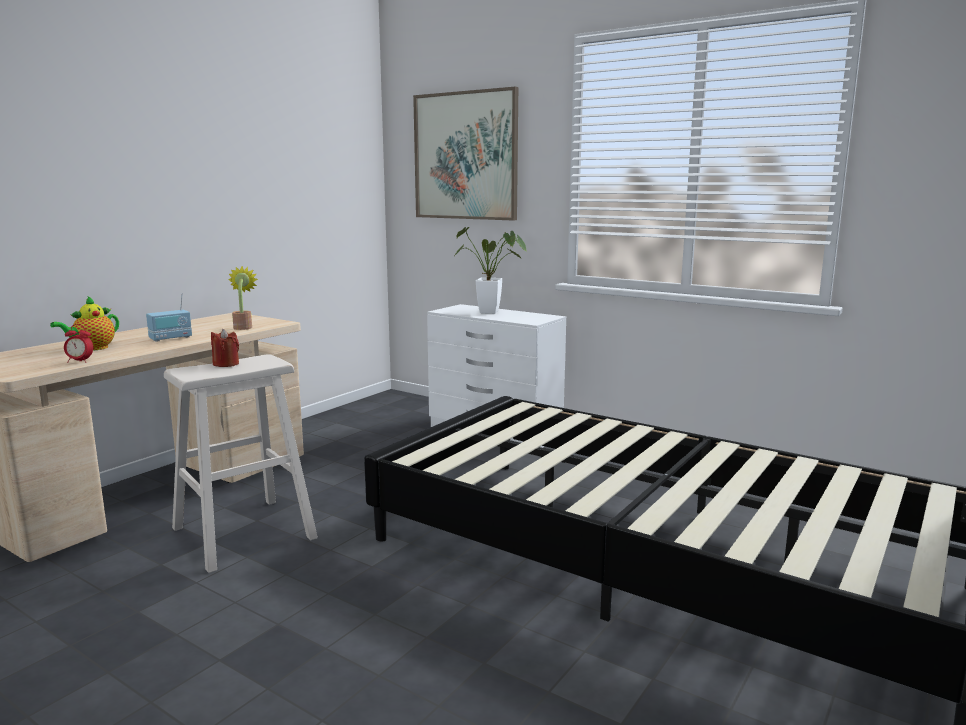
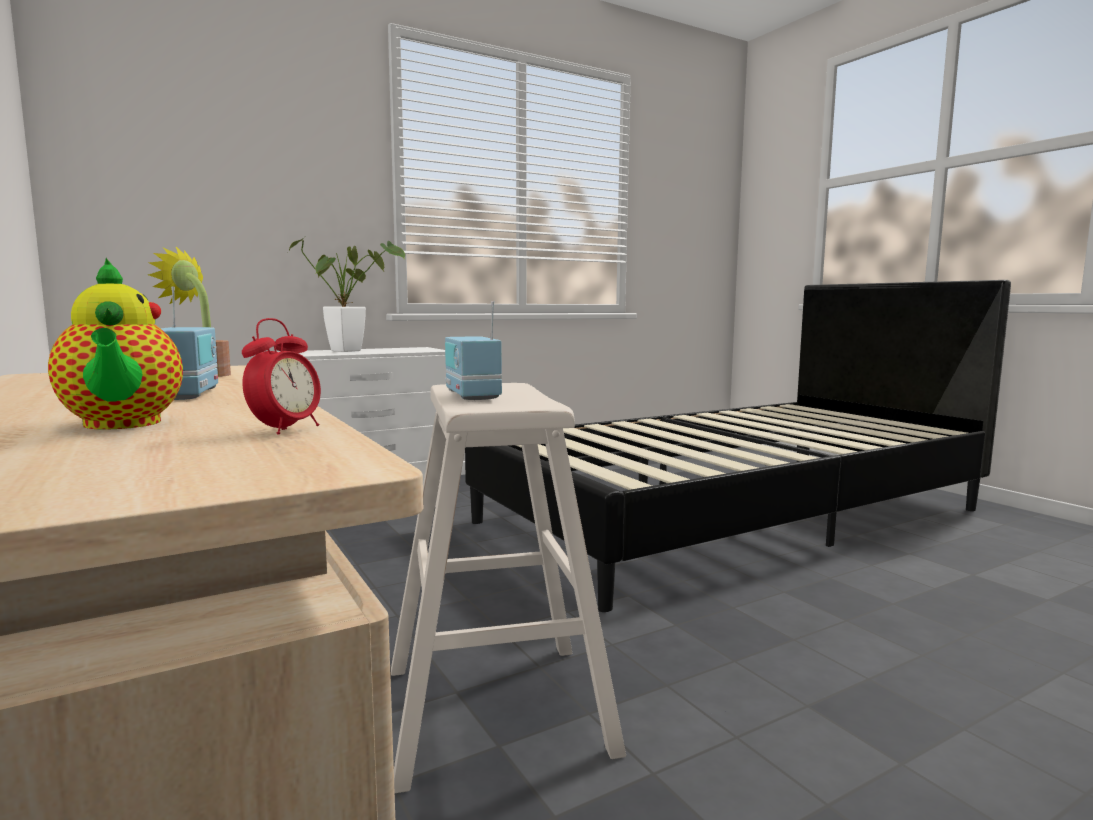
camera: 65 degrees left, 5 degrees down
(226, 364) = (471, 395): red candle -> radio
(465, 156) = (225, 142): picture -> none

